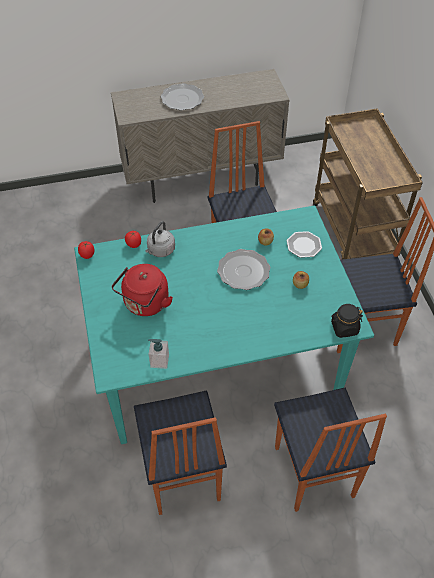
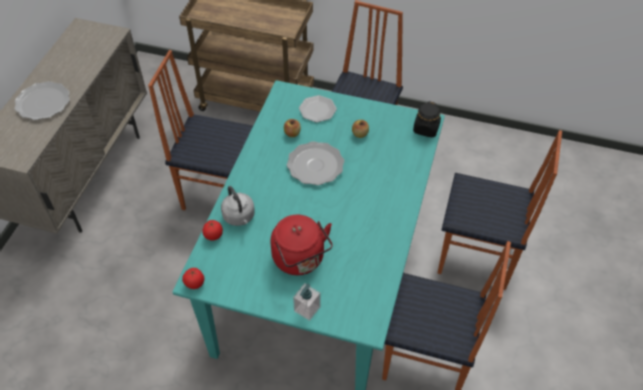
camera: 60 degrees left, 0 degrees up
(159, 361) = (378, 277): soap dispenser -> soap dispenser (307, 309)

